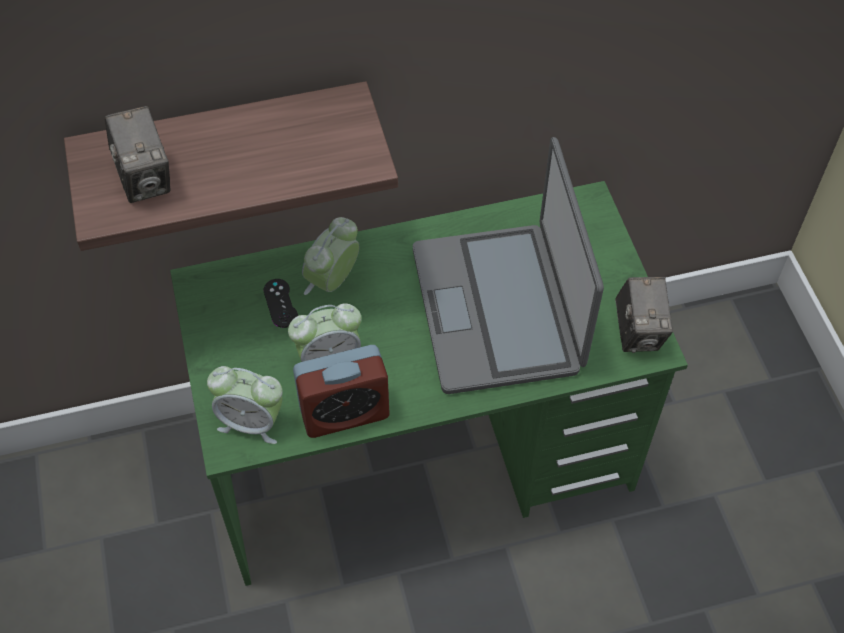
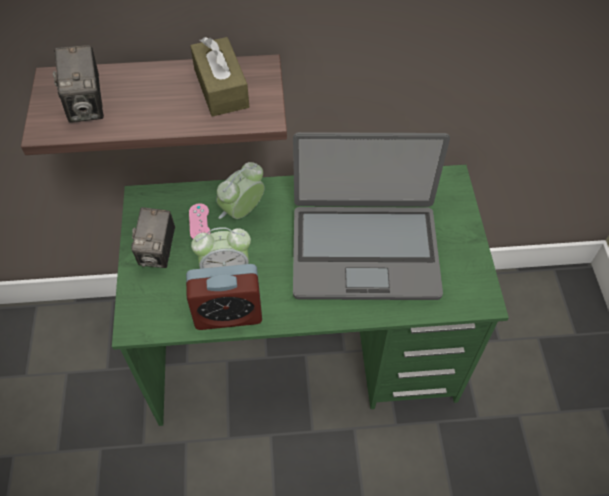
camera: 10 degrees right, 0 degrees up
(252, 422) = (156, 310): alarm clock -> none
(280, 303) = (199, 222): black game controller -> pink game controller
(305, 134) = (221, 88): none -> brown tissue box
(498, 309) = (364, 251): laptop -> laptop turned 90 degrees counterclockwise
(638, 332) = (472, 285): camera -> camera (158, 252)

